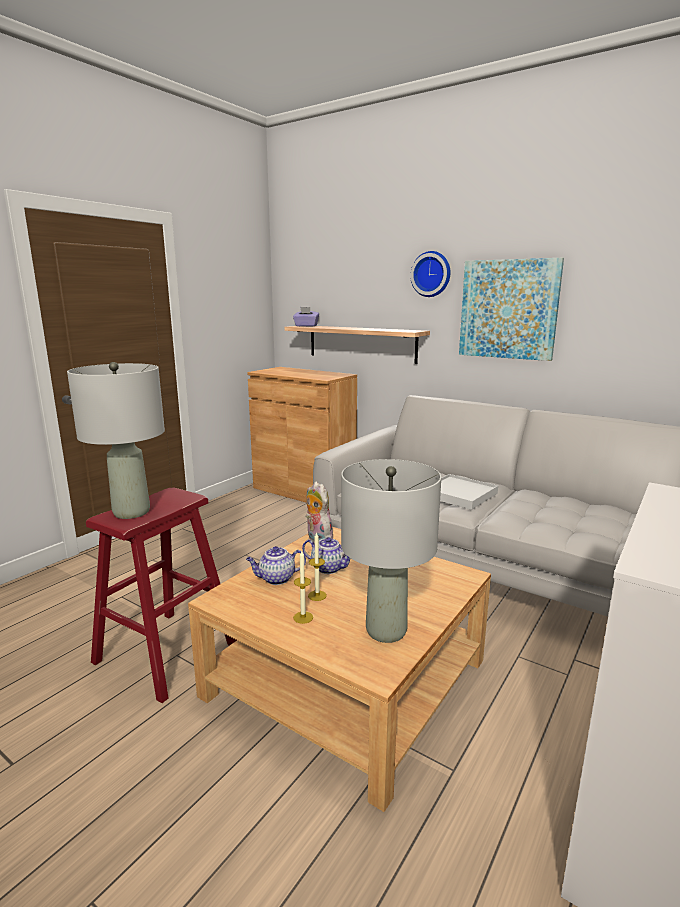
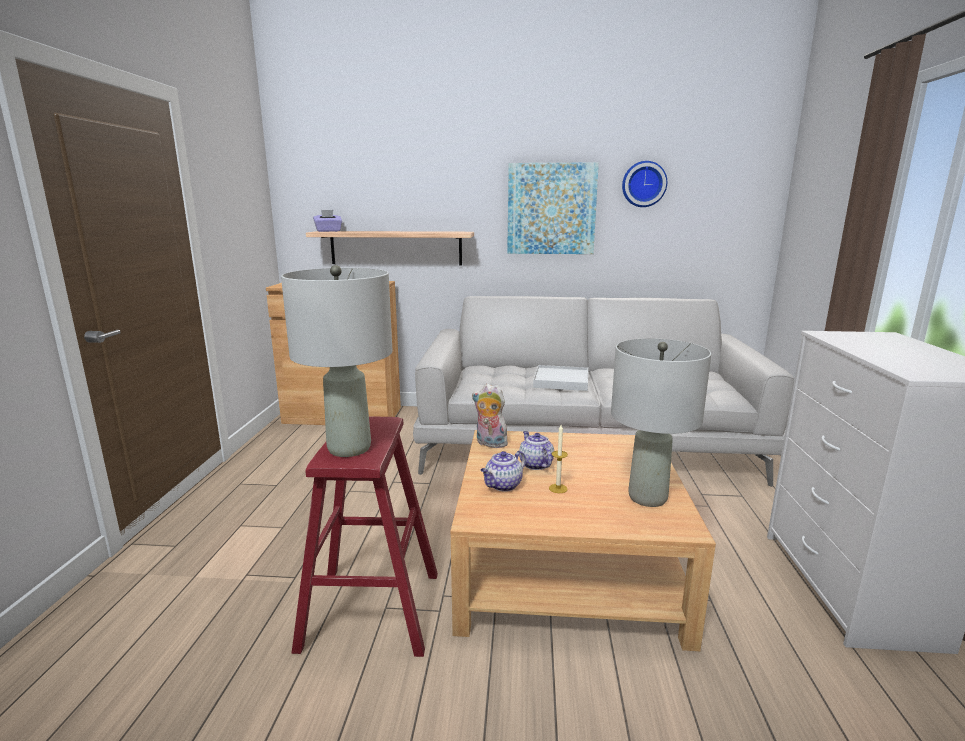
camera: 30 degrees left, 0 degrees up
(303, 617) = (572, 509): candle -> none
(329, 568) = (535, 464): teapot -> teapot turned 105 degrees counterclockwise
(431, 274) = (472, 175): wall clock -> wall clock (643, 184)

